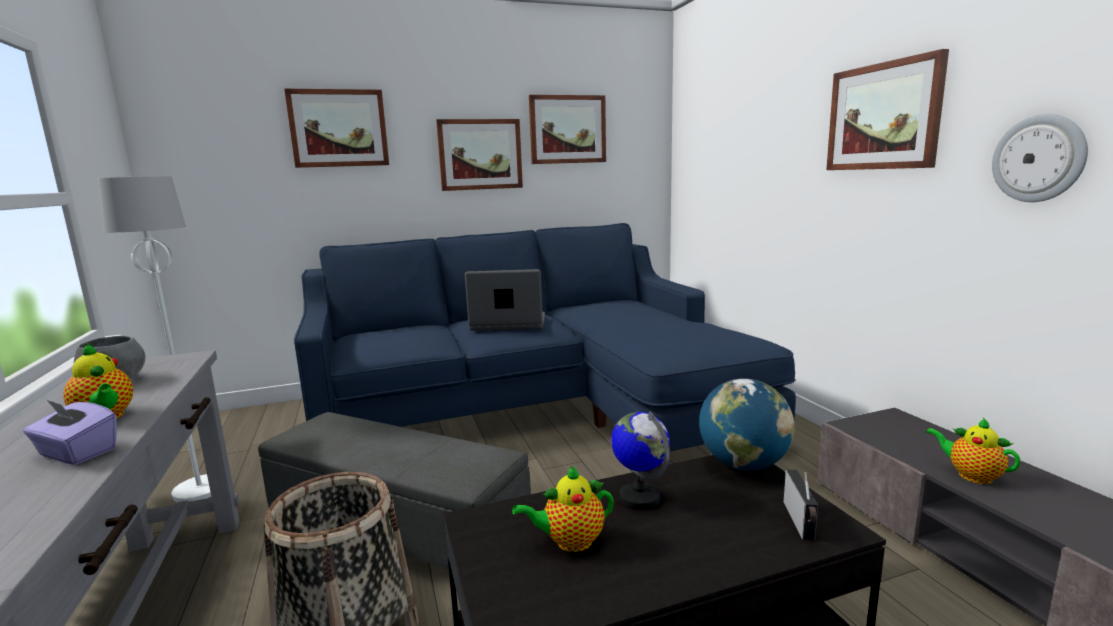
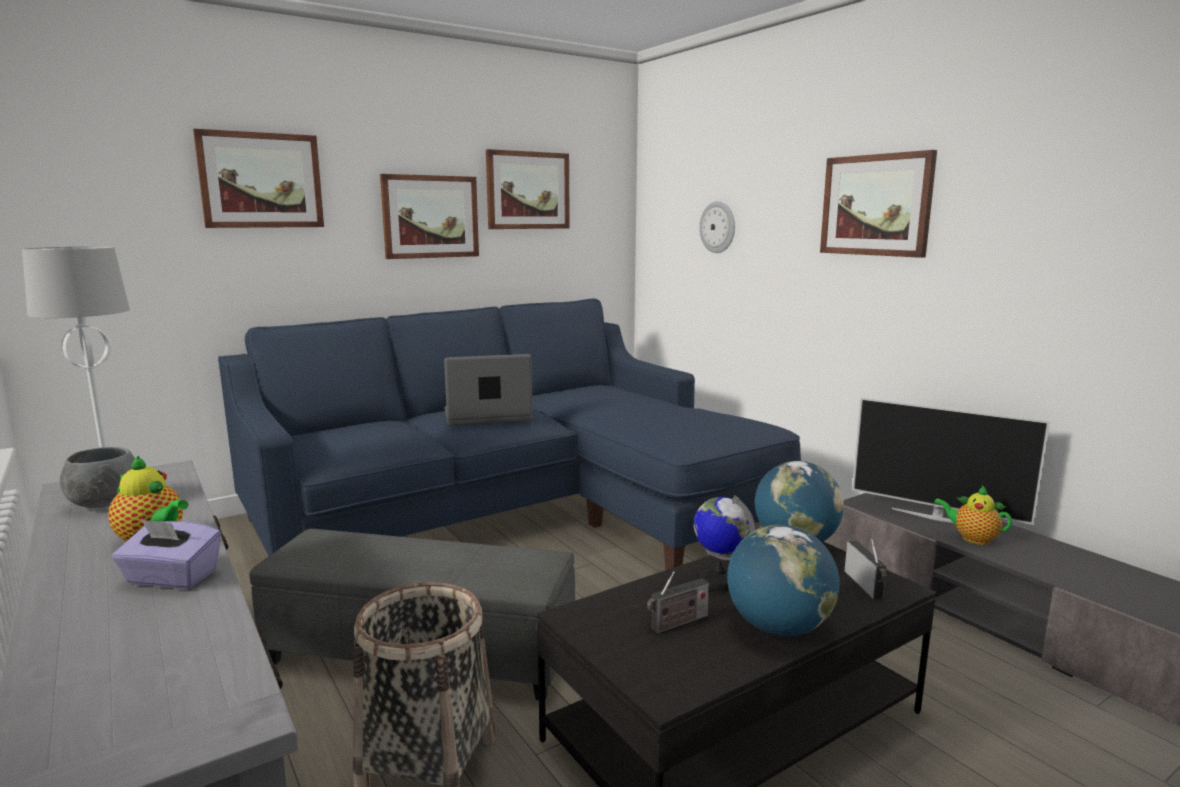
camera: 15 degrees left, 0 degrees up
(570, 541) = (677, 623): teapot -> radio
(675, 561) = (778, 628): none -> globe
(935, 447) = (936, 517): none -> television
(1038, 158) = (1015, 256): wall clock -> wall clock (718, 227)

